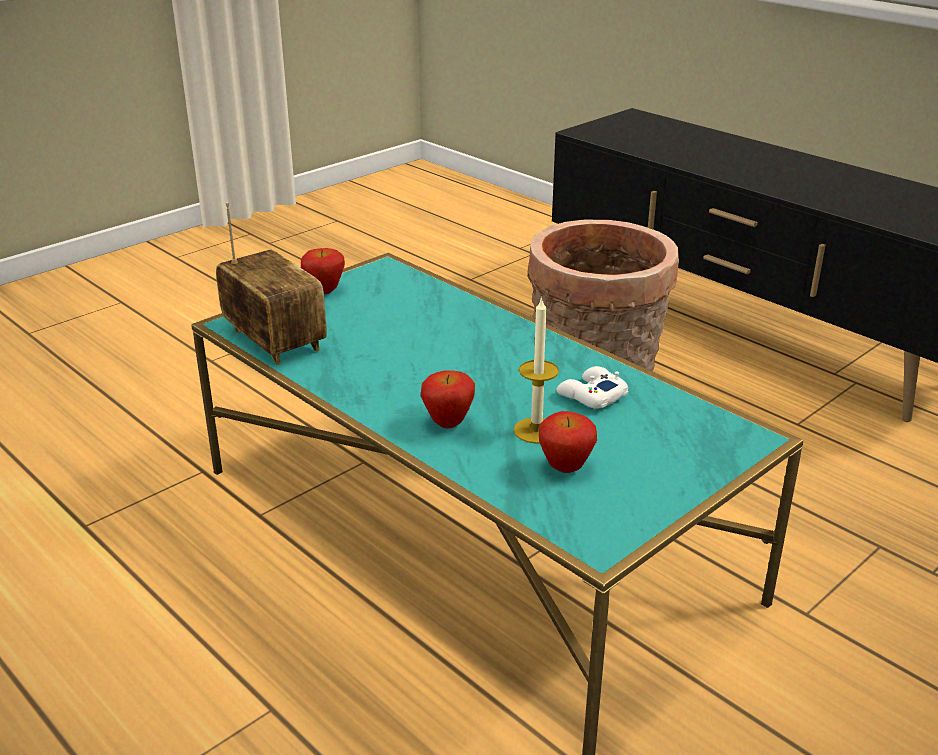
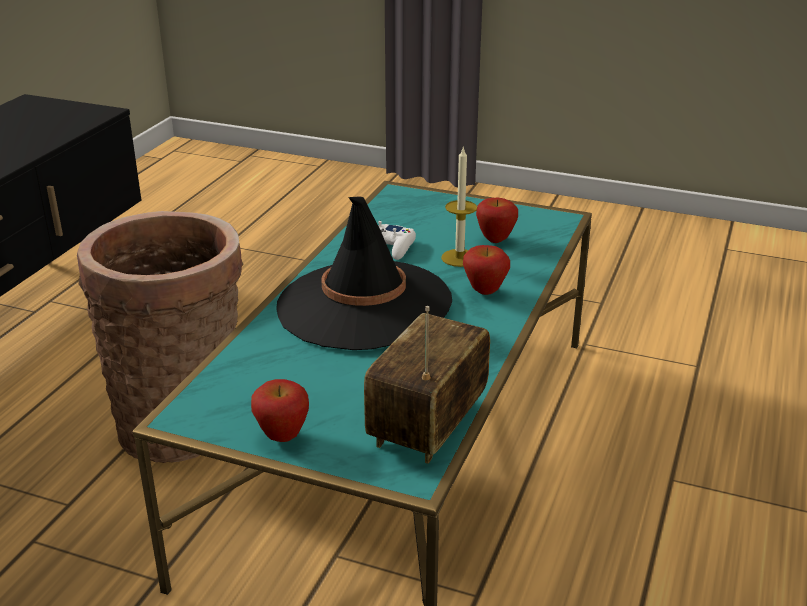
camera: 115 degrees left, 0 degrees up
(478, 355) = (363, 305): none -> black hat

